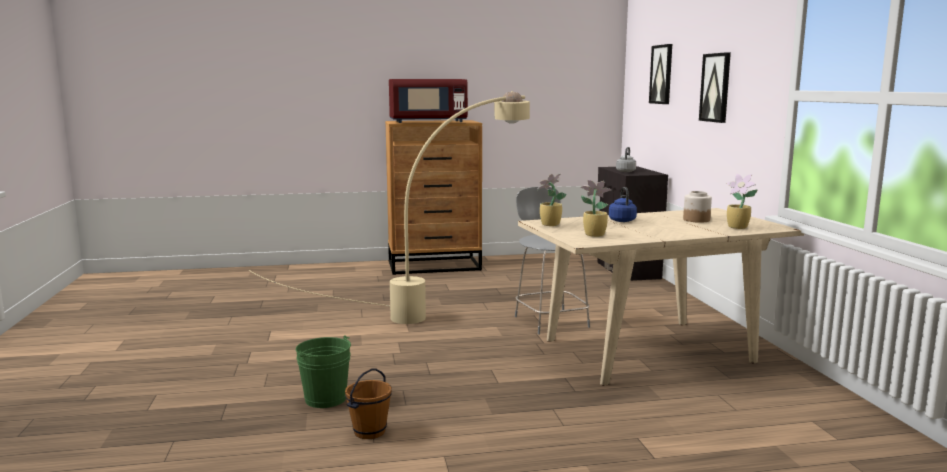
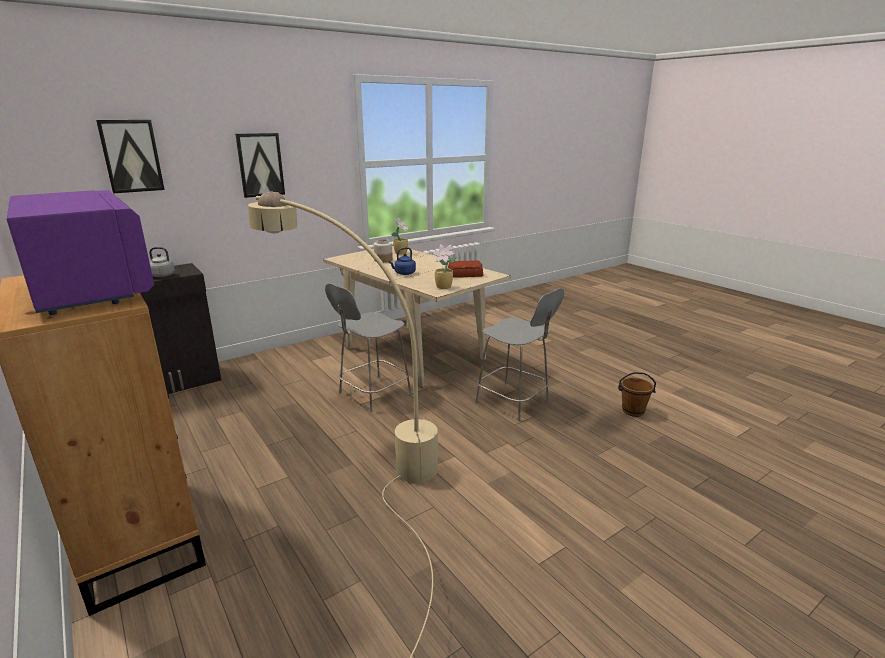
camera: 115 degrees left, 10 degrees up
(325, 399) = (622, 444): green bucket -> none
(428, 122) = (90, 290): red microwave -> purple microwave
(469, 373) = (514, 402): none -> grey stool
(593, 234) = (465, 275): potted plant -> bread

